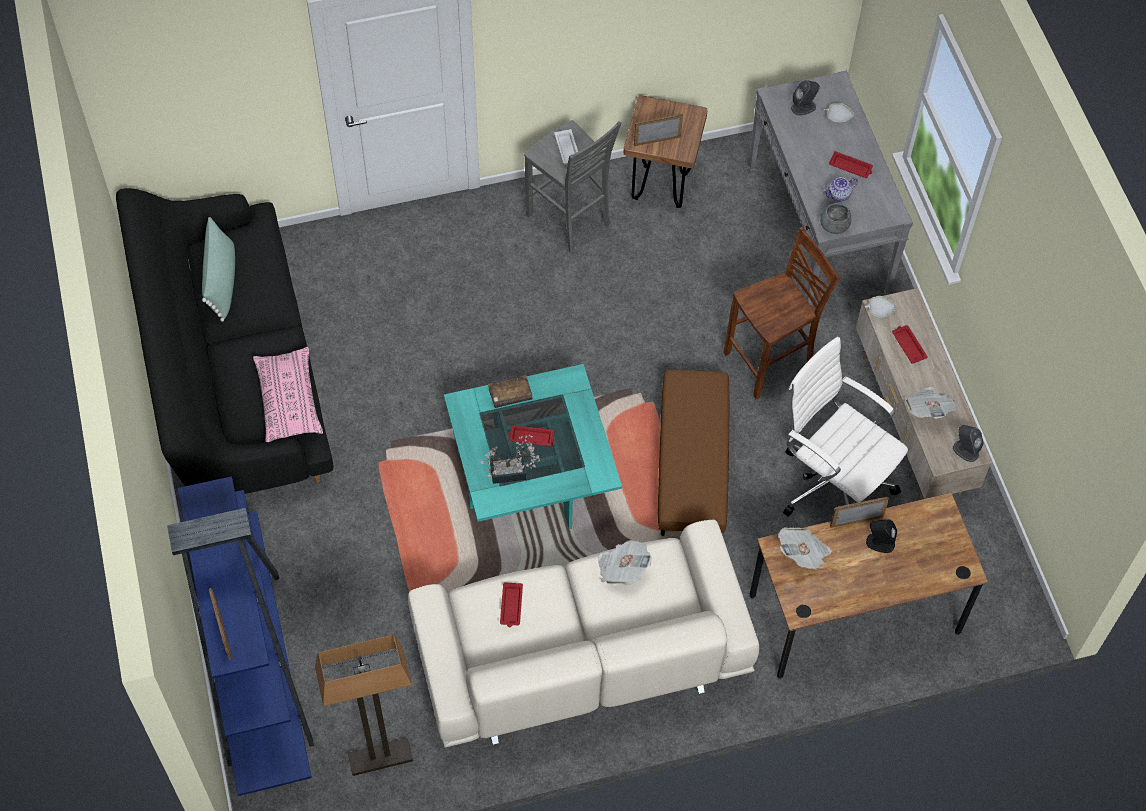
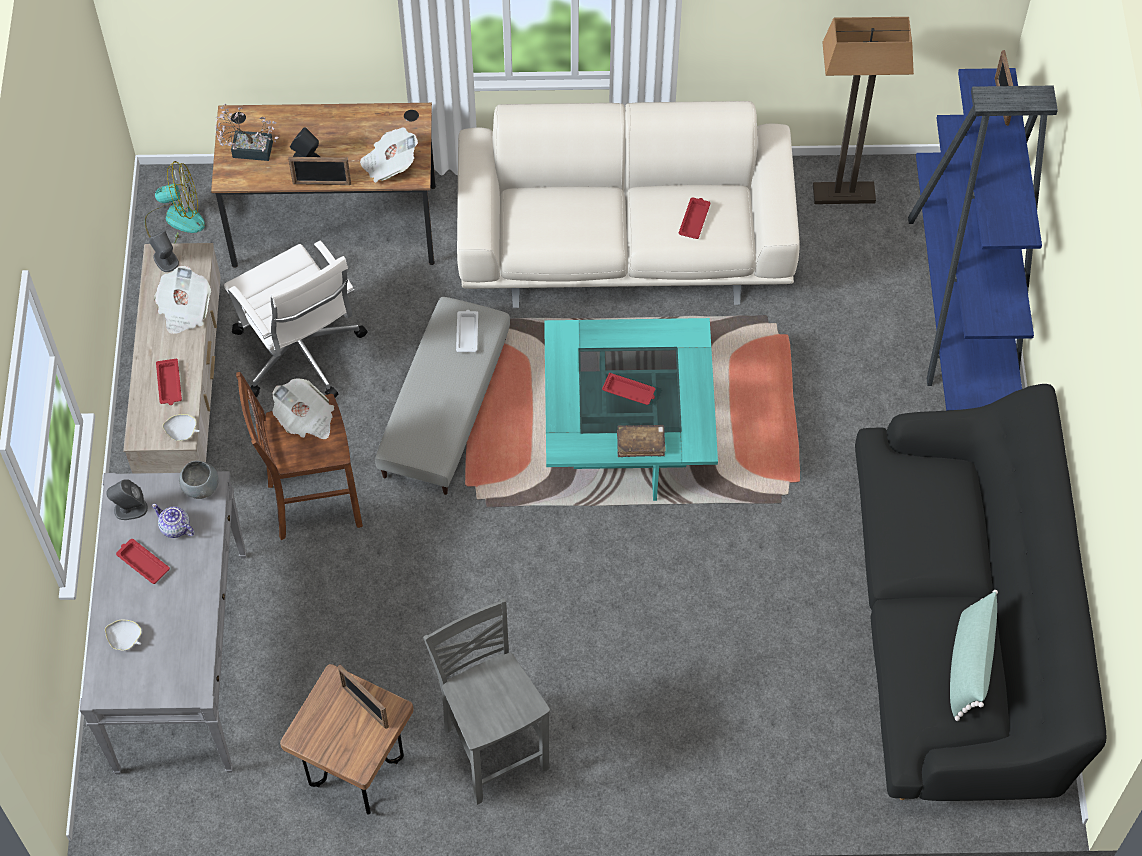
camera: 165 degrees left, 0 degrees up
(289, 401) = (900, 491): pink pillow -> none
(512, 472) = (659, 358): potted plant -> potted plant (247, 149)
(567, 149) = (490, 703): white tray -> white tray (467, 333)
(622, 568) = (570, 232): newspaper -> newspaper (305, 419)
(657, 140) = (364, 706): picture frame -> picture frame turned 45 degrees clockwise
(692, 464) = (445, 406): brown ottoman -> grey ottoman
(803, 107) = (163, 664): grey speaker -> grey speaker (130, 509)
(839, 195) = (175, 528): teapot -> teapot turned 135 degrees counterclockwise
(1000, 586) = (175, 220): none -> fan

